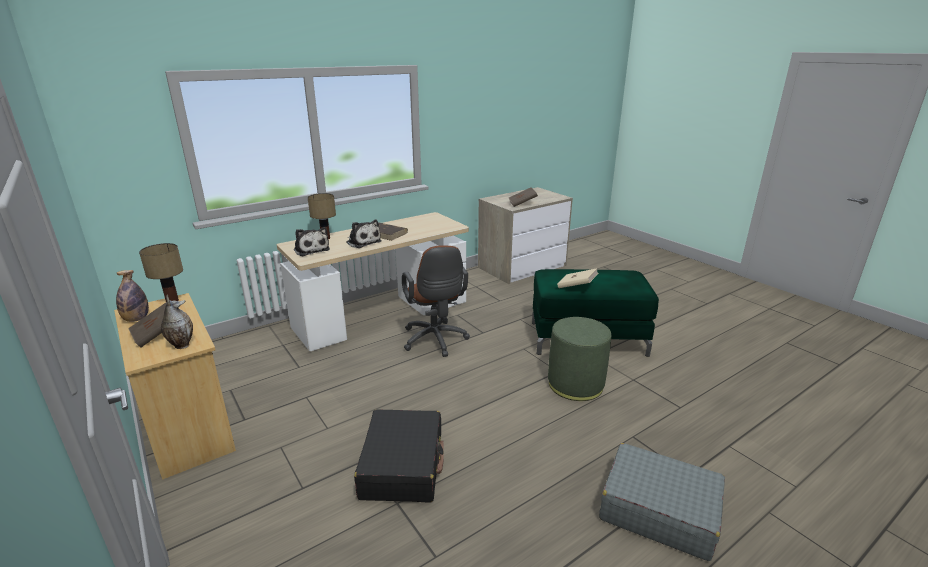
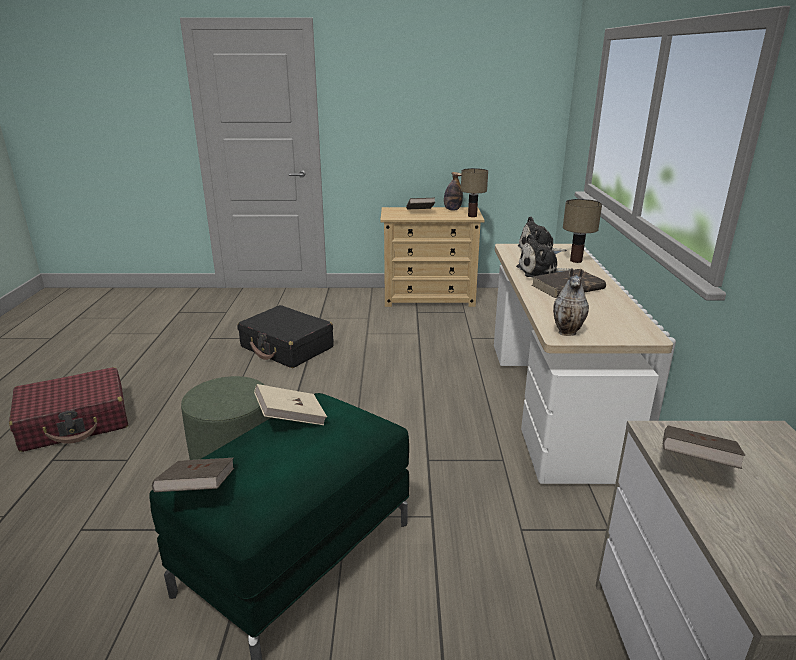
camera: 125 degrees right, 0 degrees up
(181, 345) = (395, 214): vase -> vase (568, 332)
(435, 341) = (444, 416): brown office chair -> none
(640, 284) = (198, 490): none -> brown book
(658, 510) = (75, 422): grey suitcase -> red suitcase

